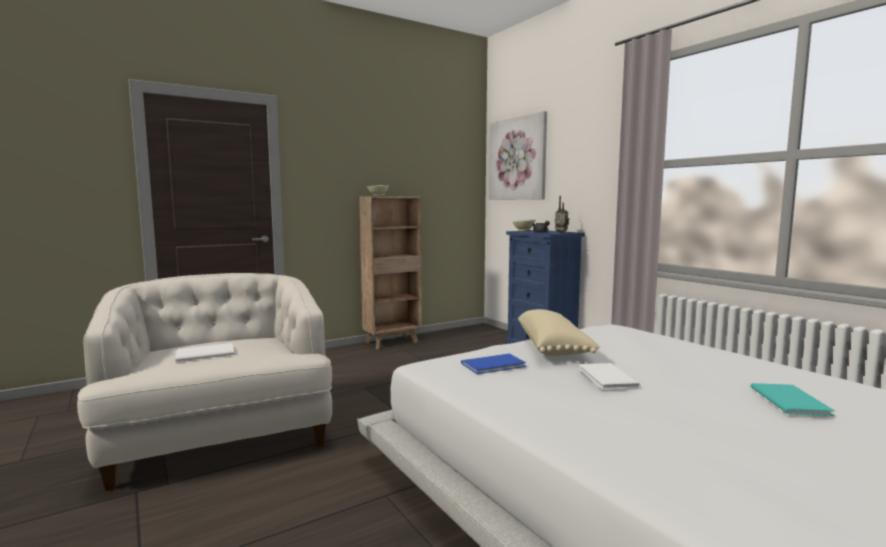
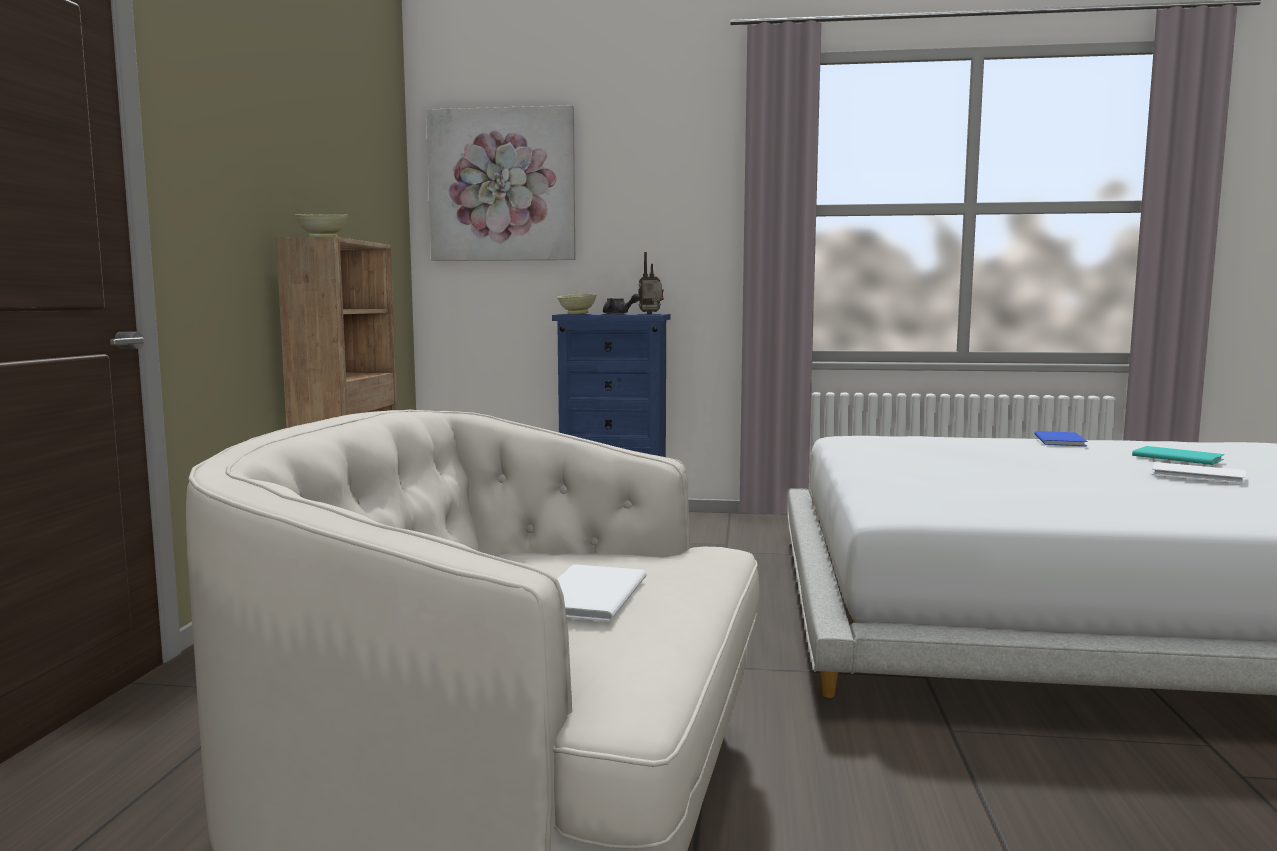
camera: 50 degrees left, 0 degrees up
(495, 365) = (953, 489): blue book -> blue book (1061, 440)
(553, 347) = (904, 464): beige pillow -> none
(606, 378) = (1060, 473): white book -> white book (1200, 475)

